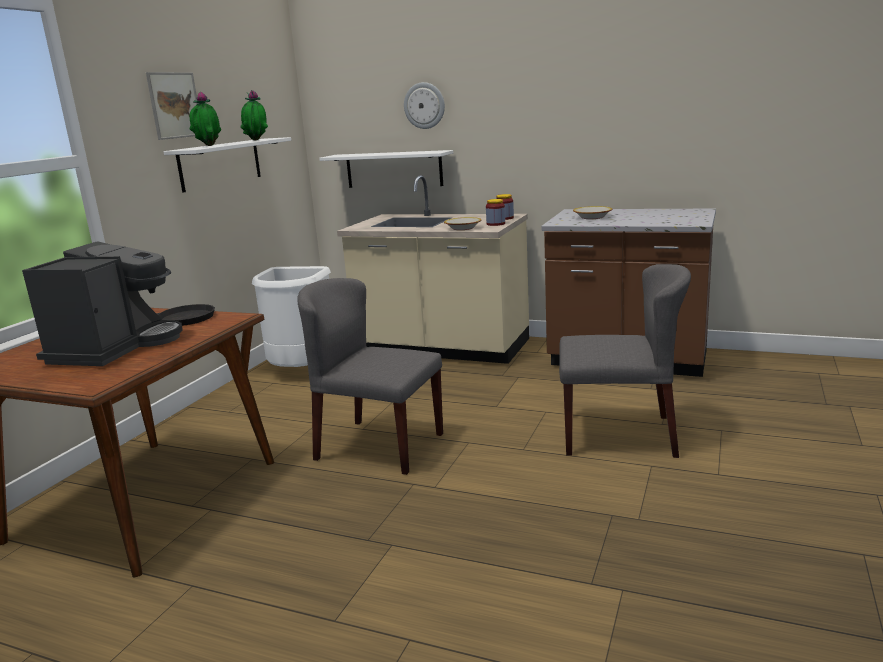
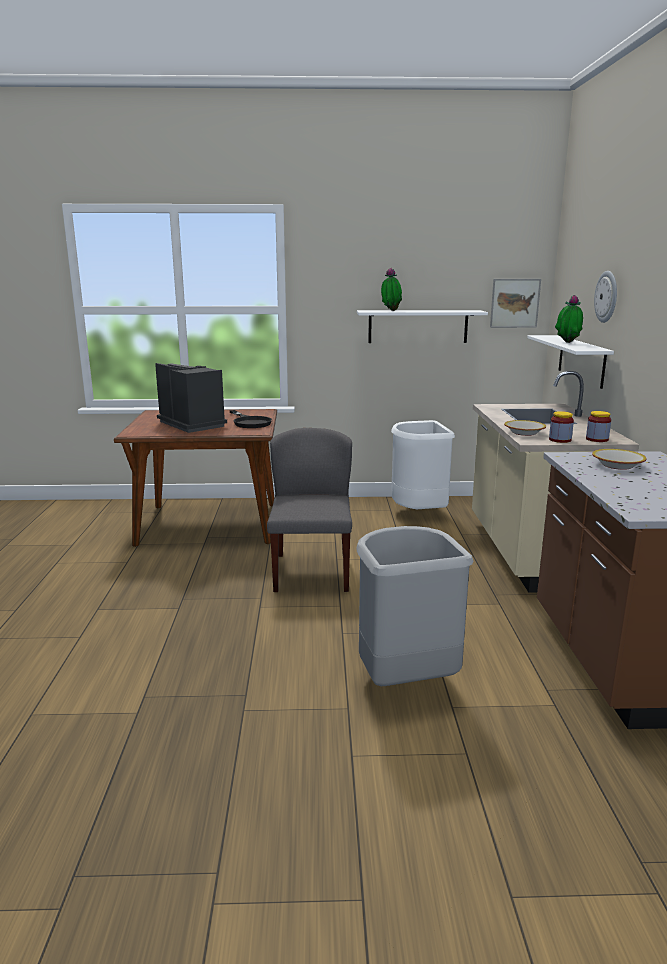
camera: 65 degrees right, 0 degrees up
(116, 347) = (193, 424): coffee machine -> coffee machine turned 120 degrees counterclockwise
(174, 105) = (378, 276): picture -> picture (514, 303)
(256, 140) = (446, 311): potted plant -> potted plant (567, 343)
(619, 435) = (405, 681): grey chair -> grey trash can

